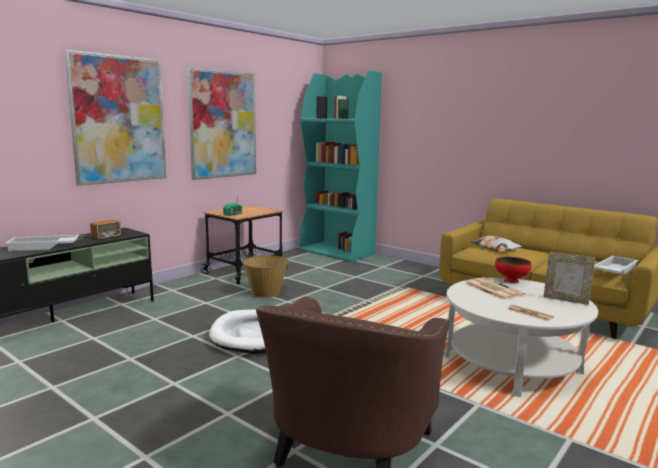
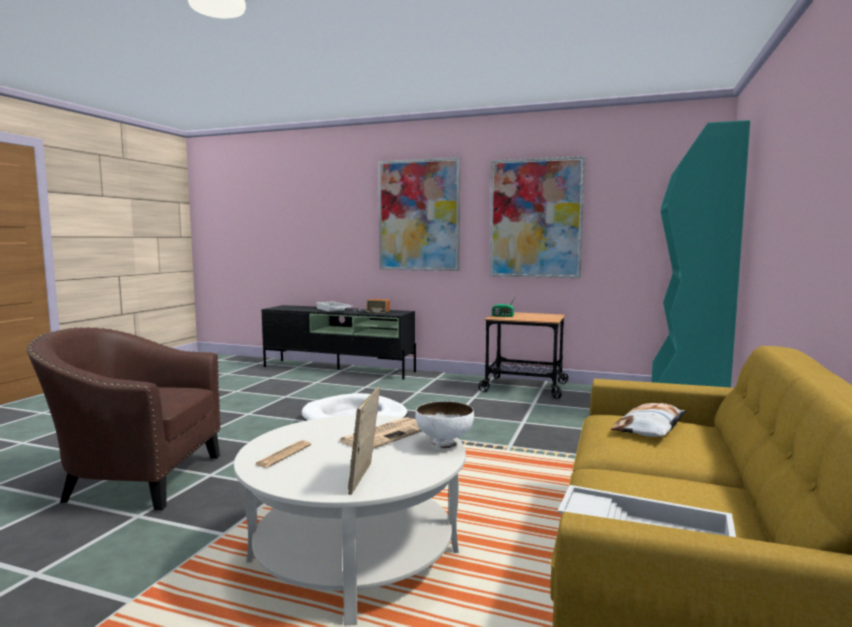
camera: 70 degrees right, 5 degrees down
(266, 292) = (471, 404): basket -> none
(511, 281) = (444, 444): red bowl -> white bowl

